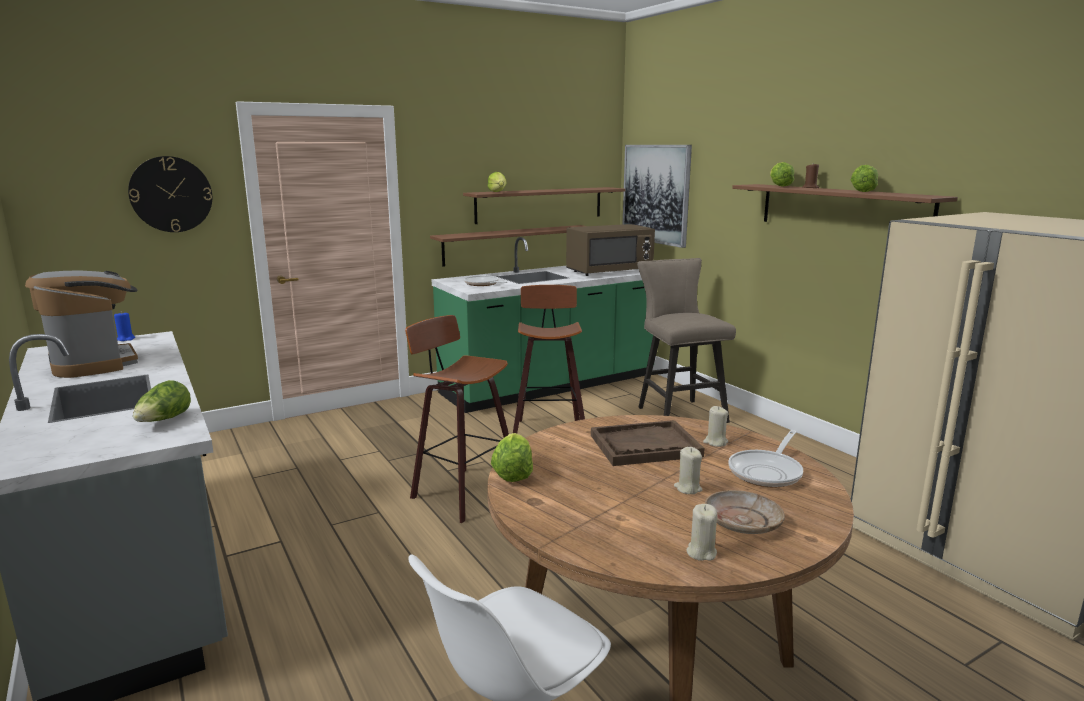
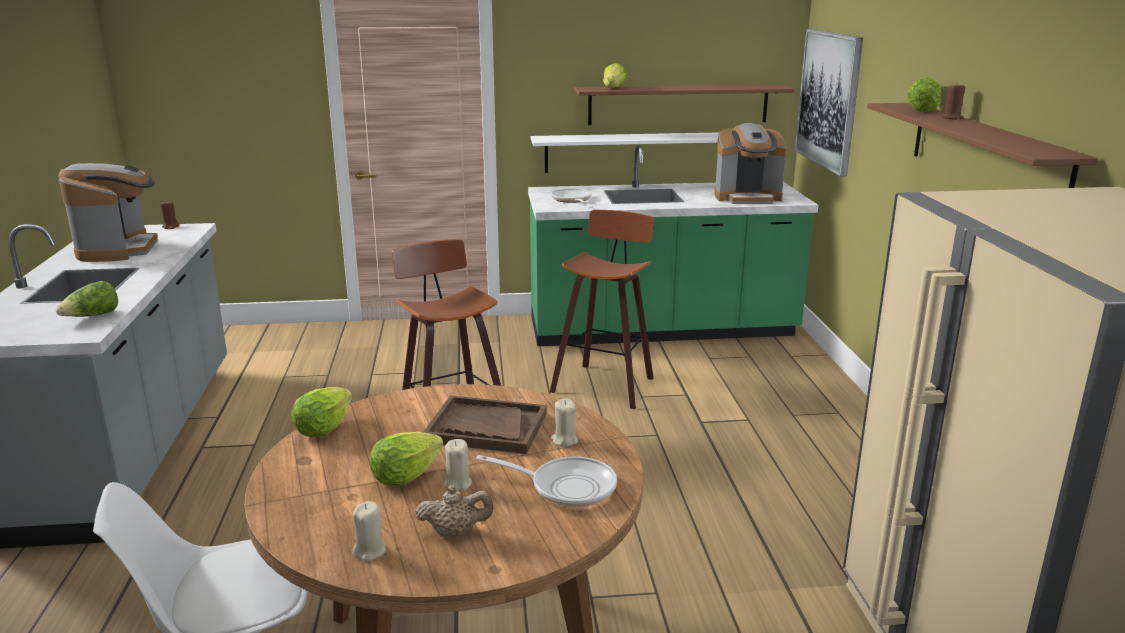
camera: 25 degrees right, 5 degrees up
(126, 339) = (170, 227): blue candle -> brown candle
(171, 194) = (254, 81): wall clock -> none
(509, 245) = (634, 152): brown shelf -> white shelf
(609, 272) = (747, 198): brown microwave -> coffee machine
(677, 413) = (782, 392): beige stool -> none
(742, 521) = (455, 532): beige plate -> beige teapot
(767, 472) = (566, 487): frying pan -> frying pan turned 135 degrees counterclockwise
(862, 191) = (993, 133): lettuce -> lettuce (405, 476)

